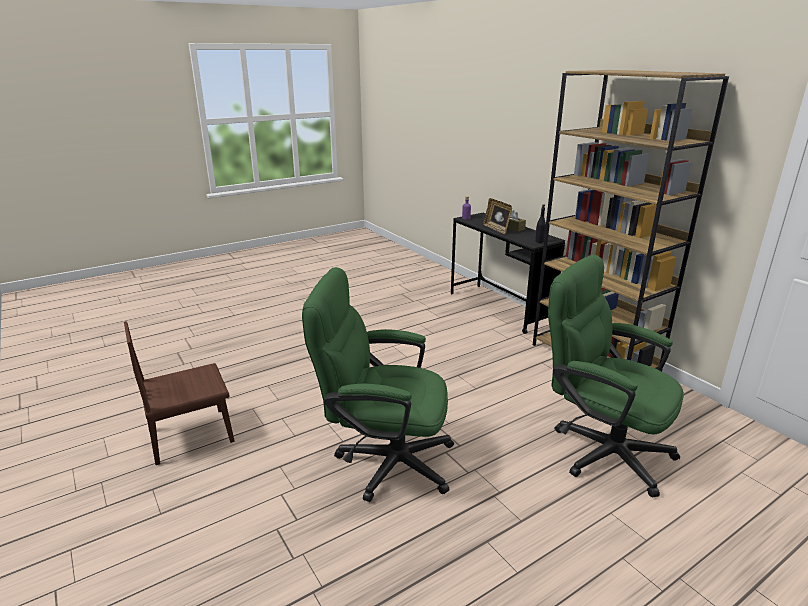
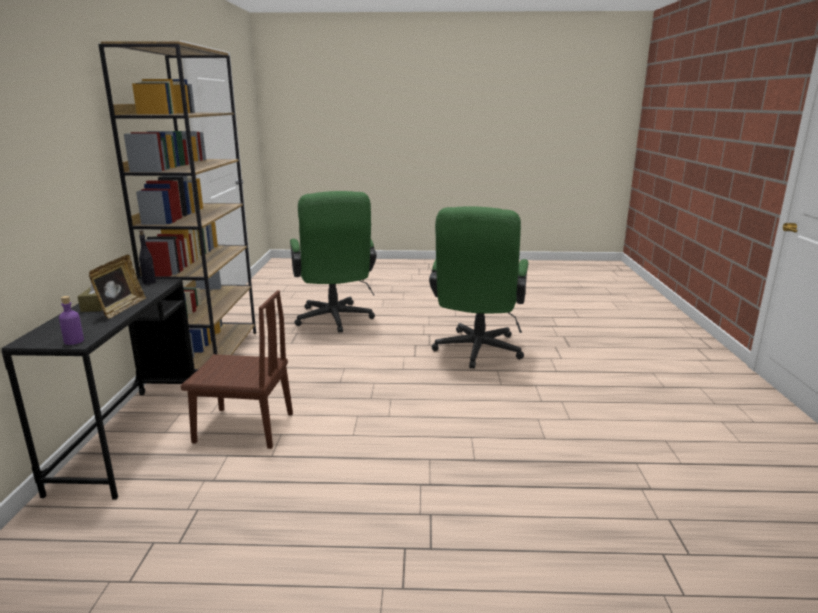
camera: 145 degrees left, 5 degrees down
(191, 435) = (637, 414): brown chair -> brown chair (244, 427)
(384, 461) = (476, 352): green office chair -> green office chair turned 60 degrees clockwise

